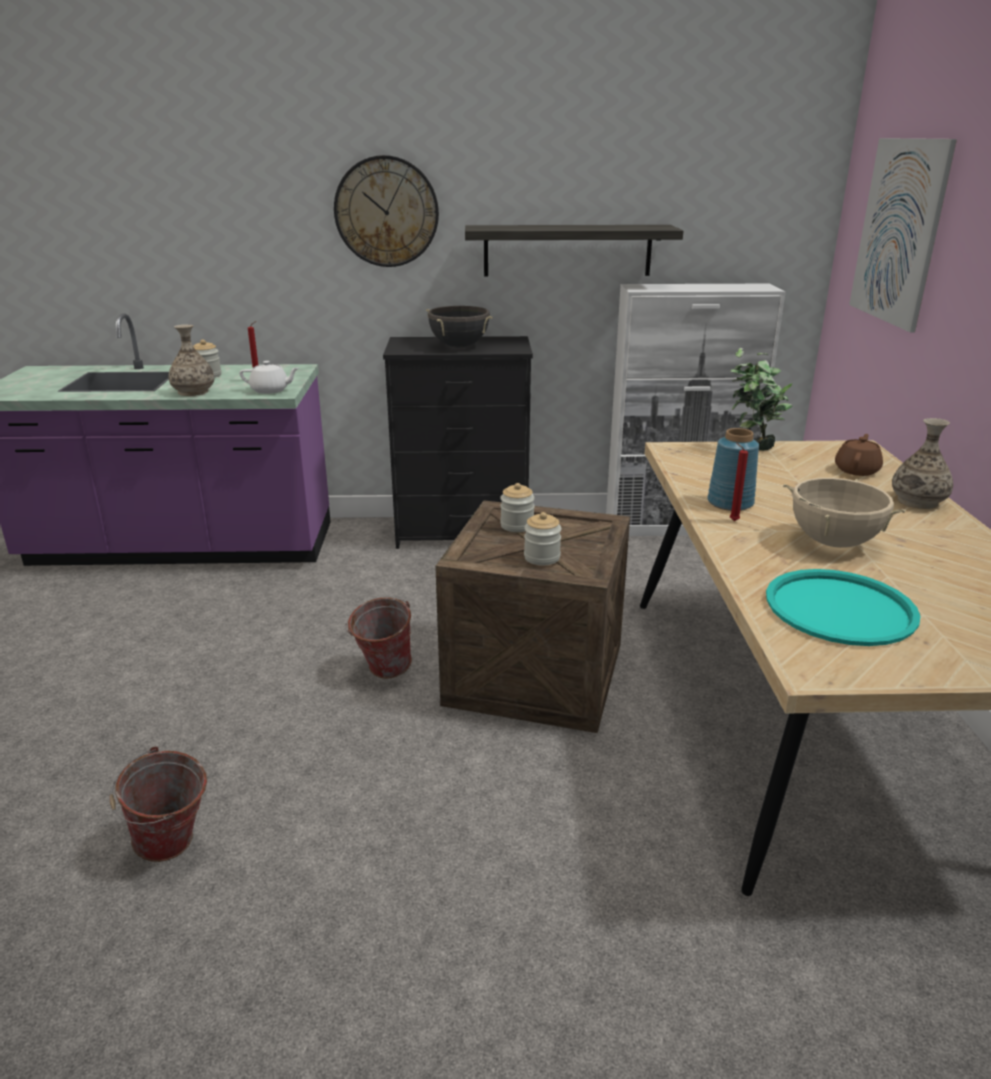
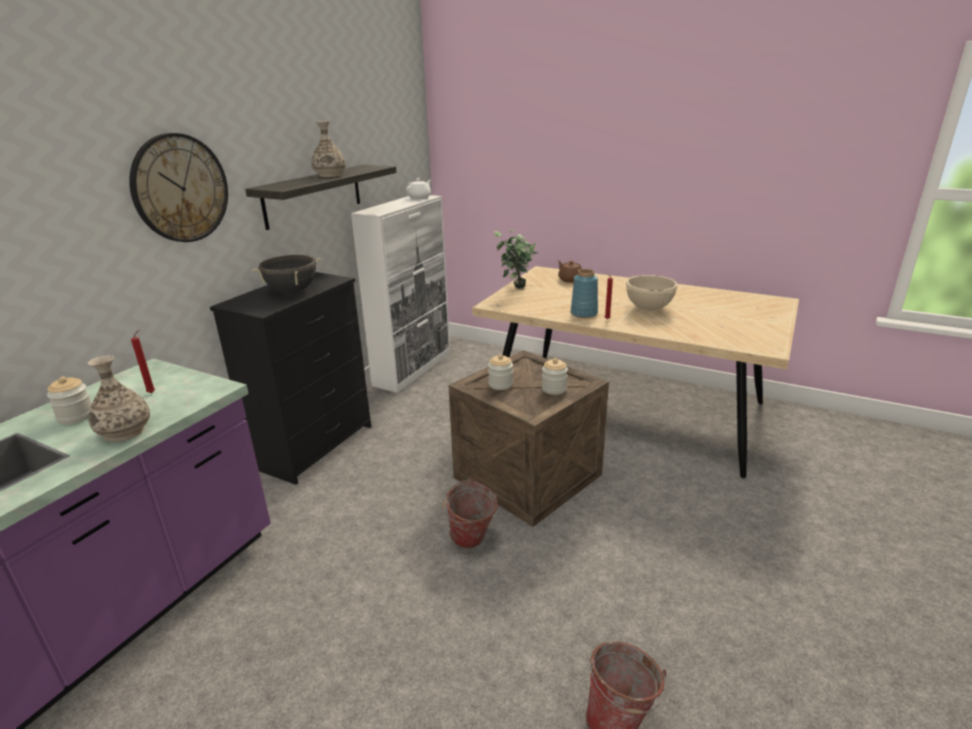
camera: 60 degrees left, 0 degrees up
(270, 390) = (200, 391): white teapot -> white teapot (419, 197)
(840, 609) = (716, 327): turquoise tray -> none
(899, 232) = (504, 149): picture -> none
(917, 501) = (617, 282): vase -> vase (330, 175)

